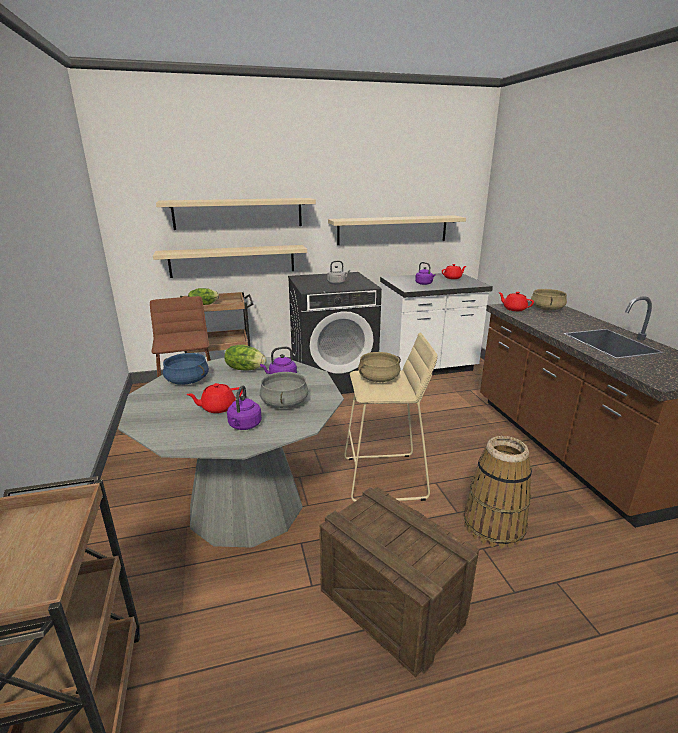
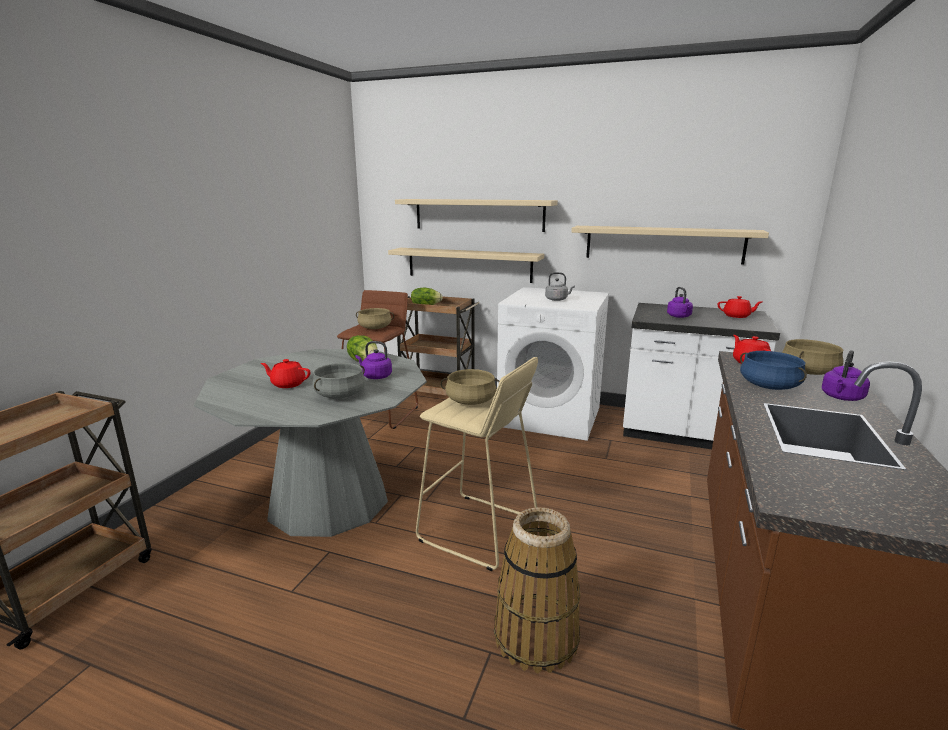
camera: 35 degrees right, 5 degrees down
(182, 336) = (375, 328): none -> beige cooking pot
(187, 381) = (307, 359): blue cooking pot -> blue cooking pot (768, 386)
(244, 426) = (278, 402): purple kettle -> purple kettle (841, 398)
(333, 379) = (551, 416): black washing machine -> white washing machine
(391, 604) = (329, 647): crate -> none

